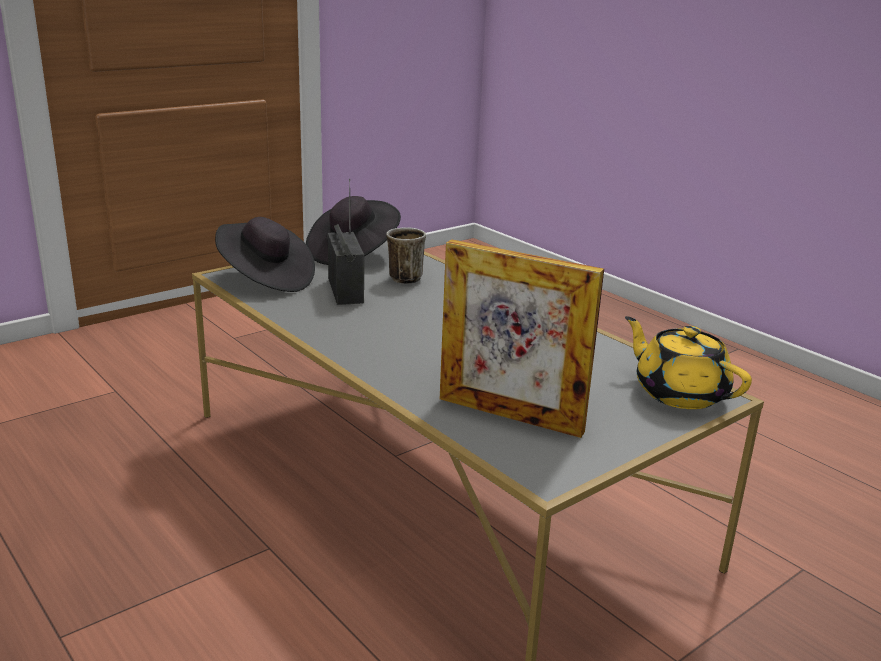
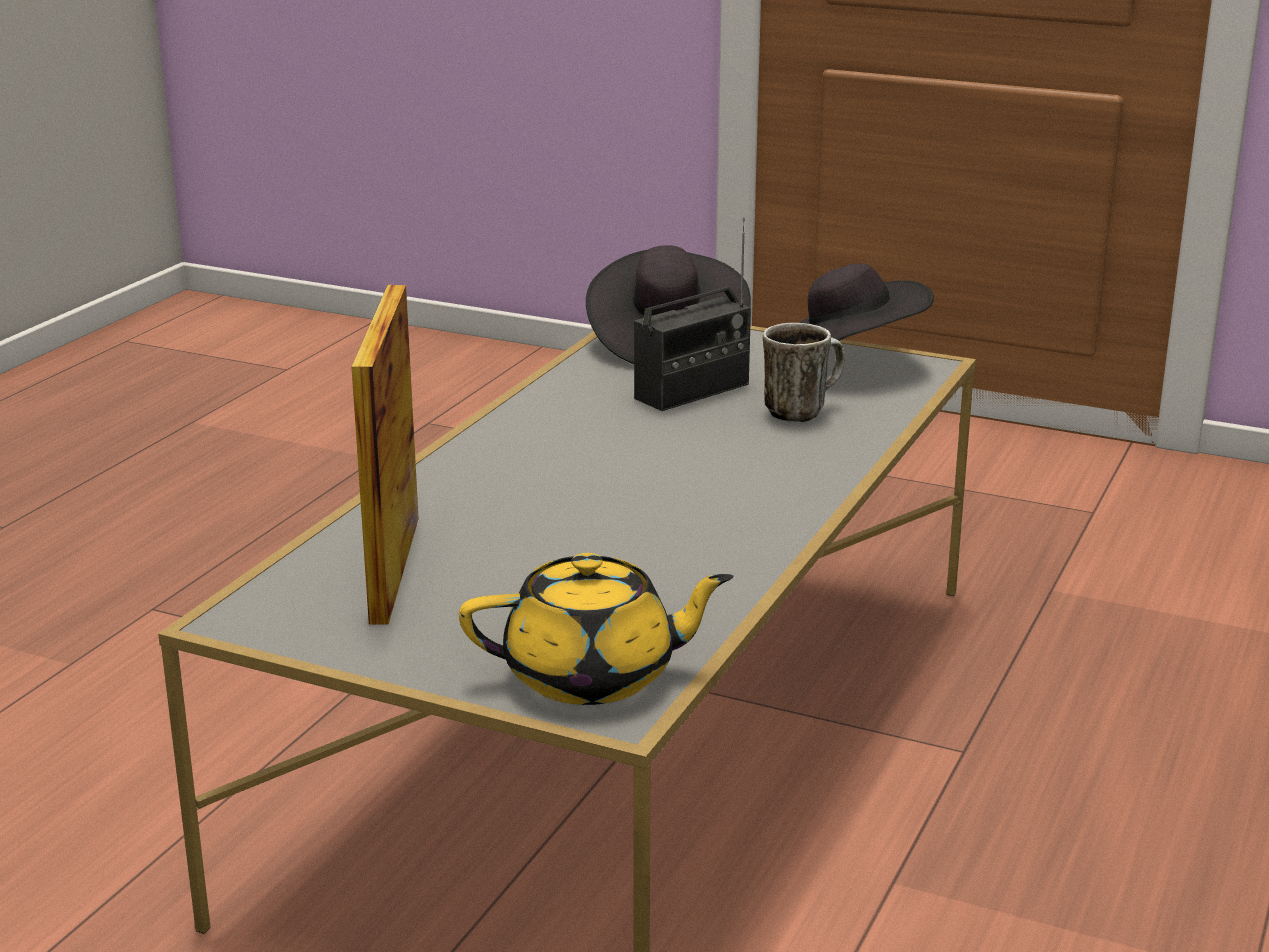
camera: 65 degrees right, 0 degrees up
(679, 393) = (593, 676): yellow teapot -> yellow teapot turned 60 degrees clockwise

